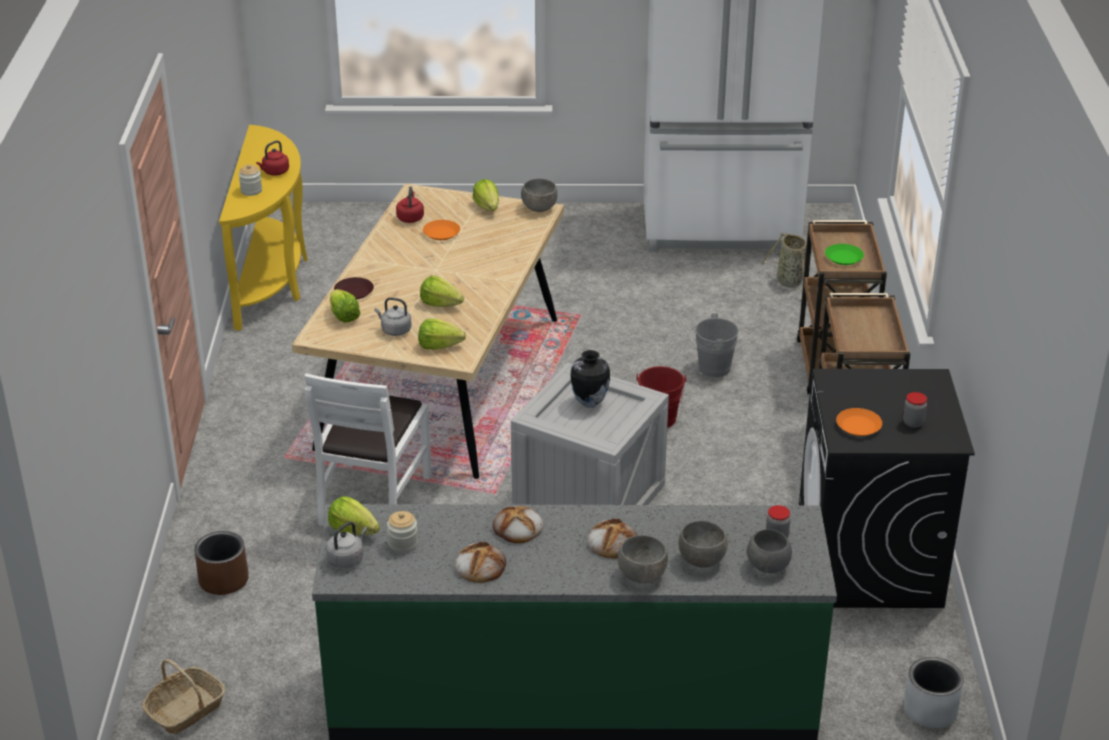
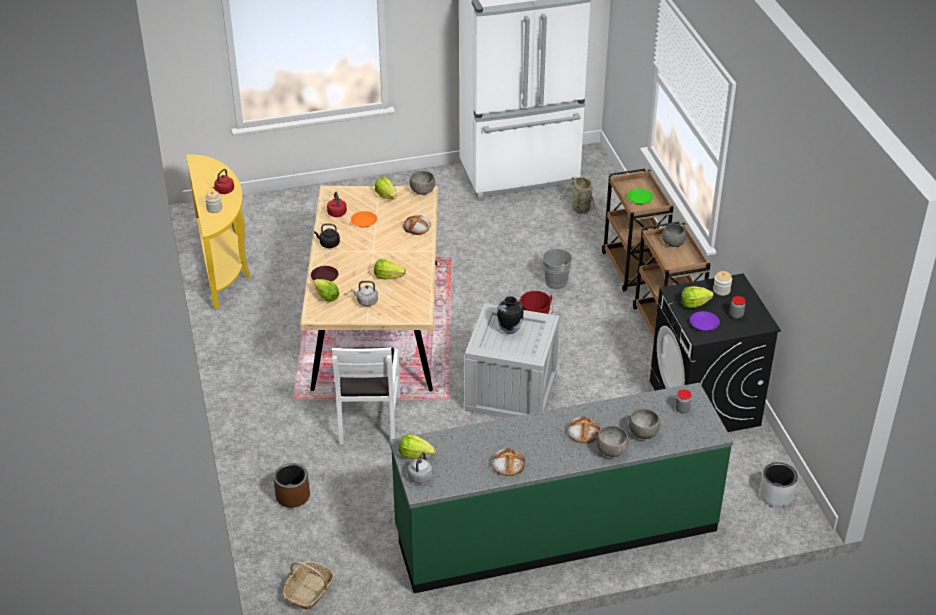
camera: 15 degrees left, 5 degrees up
(380, 253) = (328, 244): none -> black kettle
(403, 544) = (452, 458): jar -> jar (721, 290)
(439, 346) = (402, 308): lettuce -> lettuce (694, 304)
(518, 528) = (520, 433): bread -> bread (417, 227)
(767, 566) = (684, 430): grey bowl -> grey bowl (673, 244)
(858, 426) = (704, 324): orange plate -> purple plate

